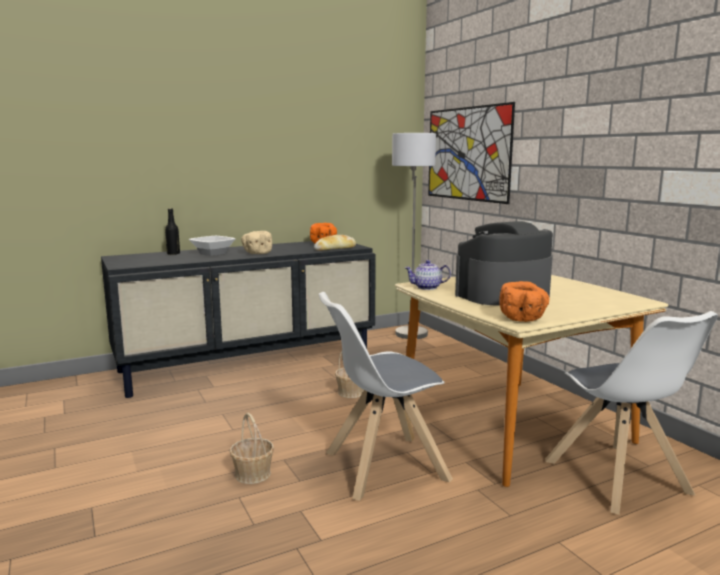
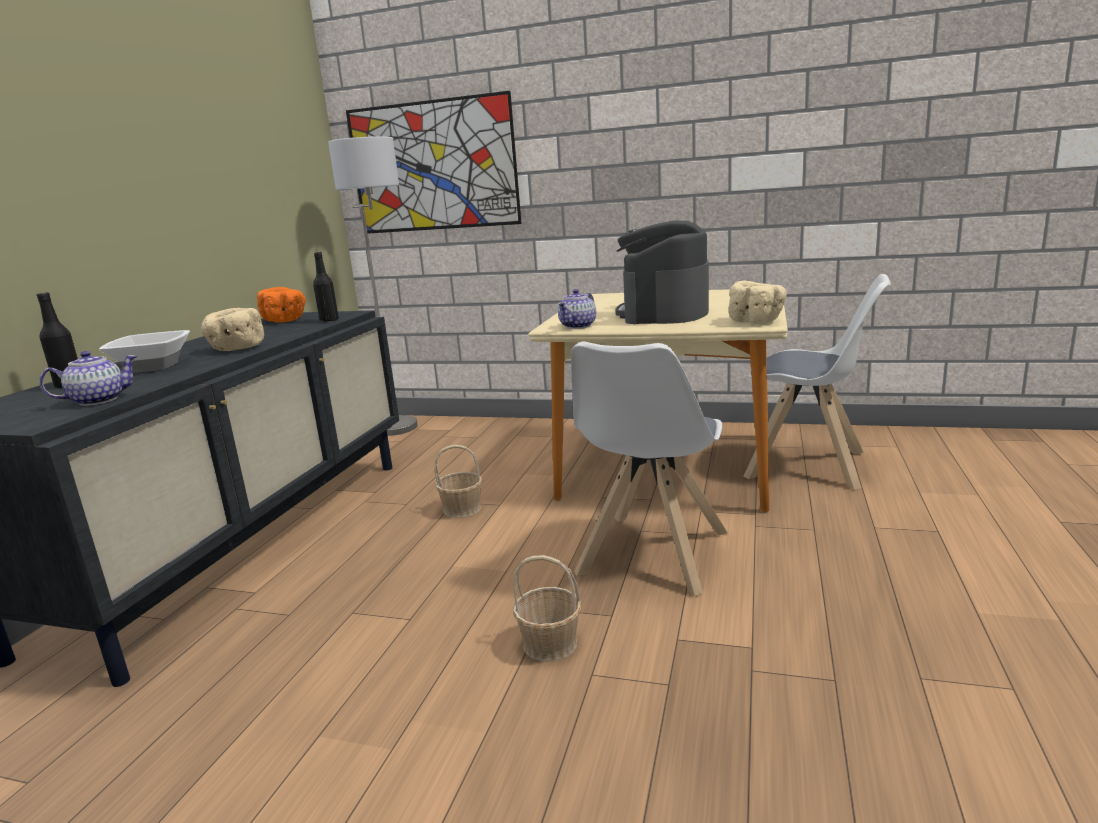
camera: 45 degrees left, 5 degrees up
(157, 262) = (98, 400): none -> teapot
(335, 248) = (329, 320): bread -> black bottle
(522, 318) = (756, 321): orange bowl -> beige bowl

